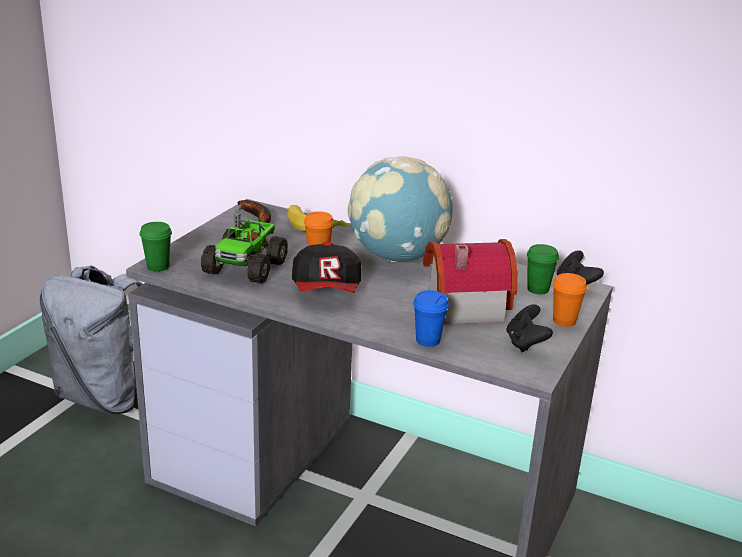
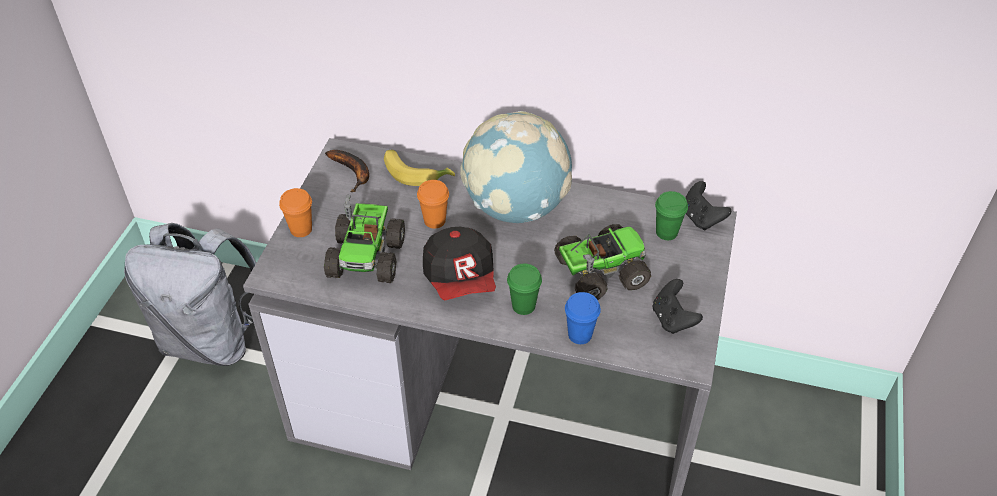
camera: 10 degrees left, 20 degrees up
(158, 266) = (275, 275): green cup -> green cup (523, 306)
(462, 305) = (599, 273): toy house -> toy truck
(564, 321) = (701, 277): orange cup -> orange cup (301, 229)

